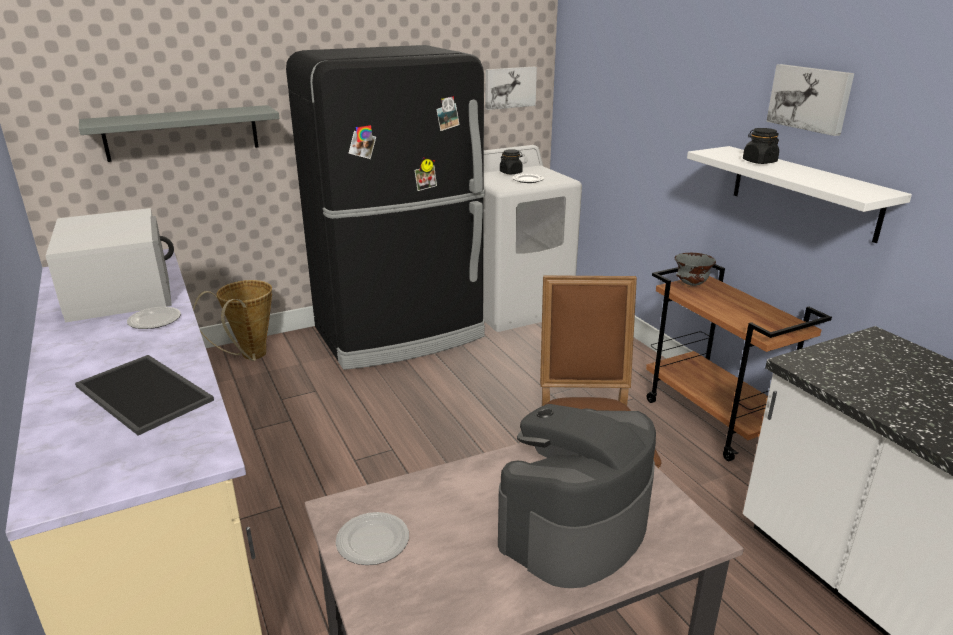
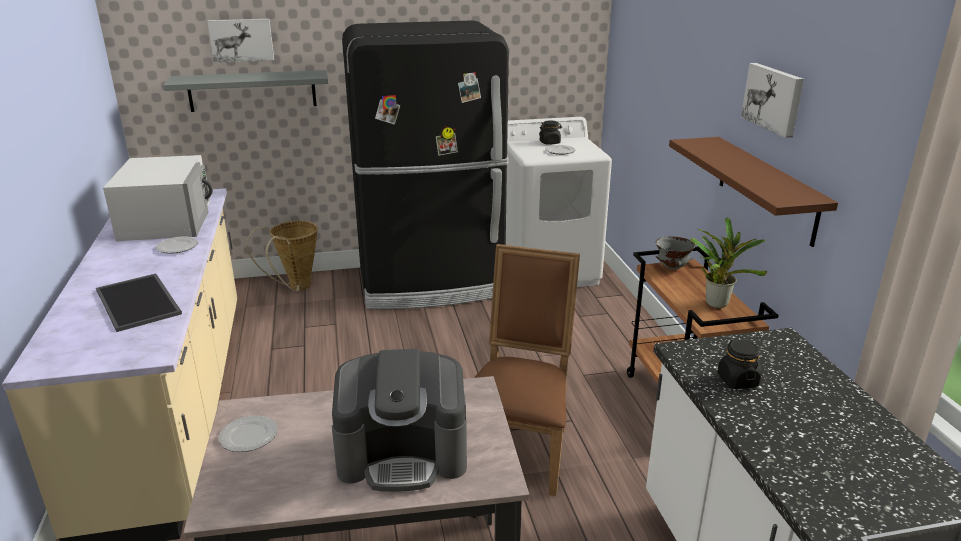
camera: 15 degrees right, 0 degrees up
(509, 87) = (559, 61): picture -> picture (241, 40)
(574, 527) = (403, 454): coffee machine -> coffee machine turned 150 degrees counterclockwise
(758, 313) = (717, 302): none -> potted plant
(759, 161) = (726, 156): black jar -> black jar (737, 380)
(804, 192) = (766, 189): white shelf -> brown shelf

